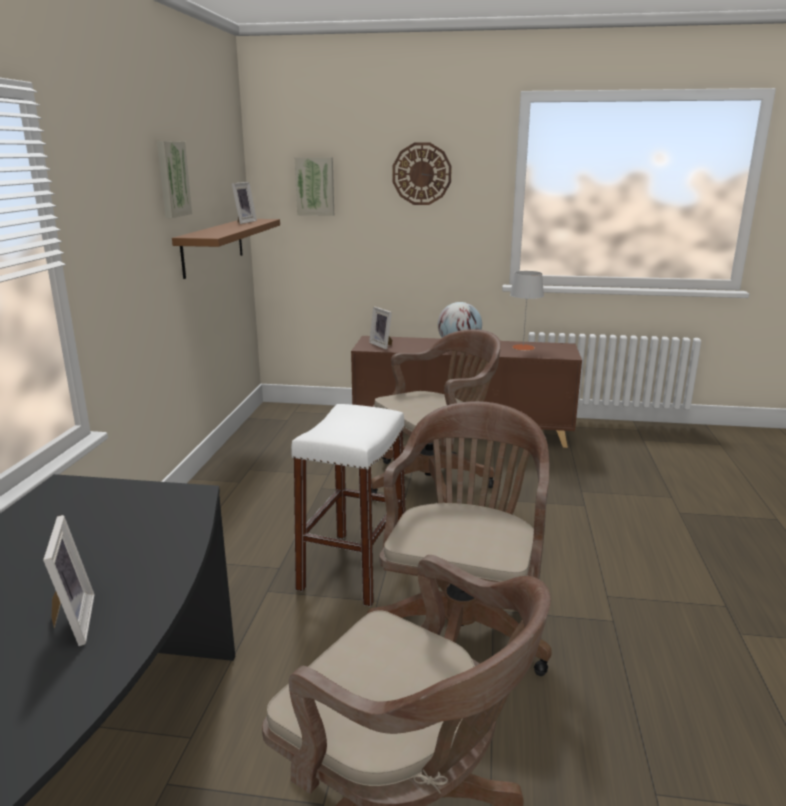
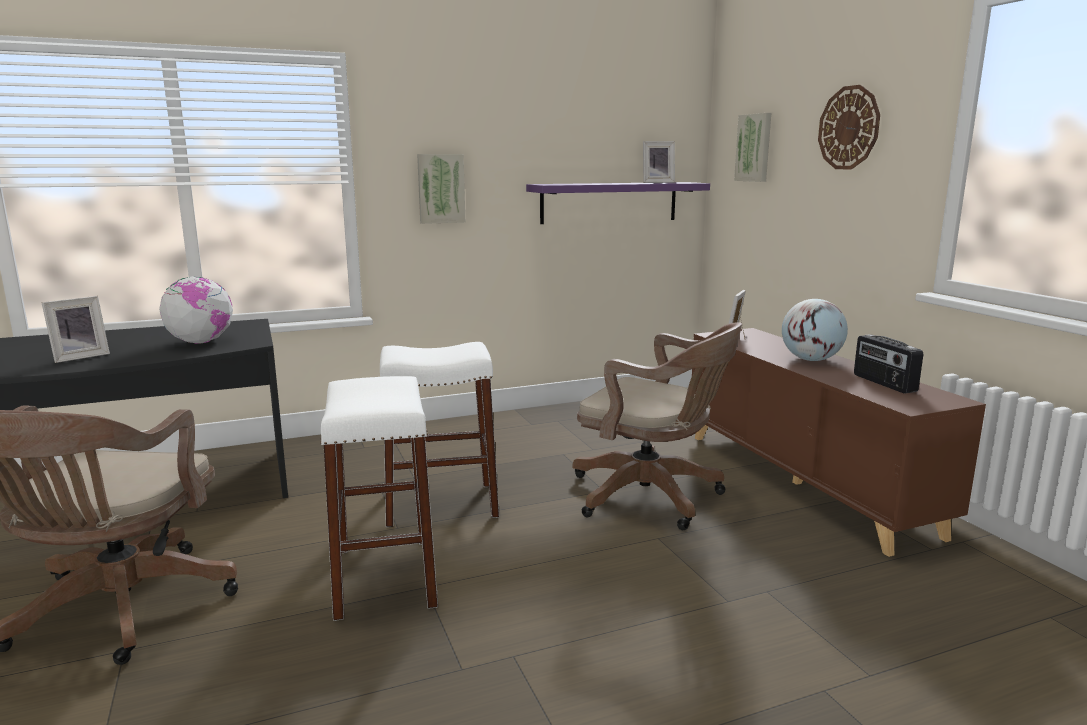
camera: 60 degrees right, 5 degrees down
(128, 525) = (201, 342): none -> globe
(172, 179) = (538, 132): picture -> picture (440, 188)
(213, 246) = (609, 202): brown shelf -> purple shelf
(462, 627) = (384, 577): brown office chair -> white stool
(523, 347) = (883, 383): grey table lamp -> radio

